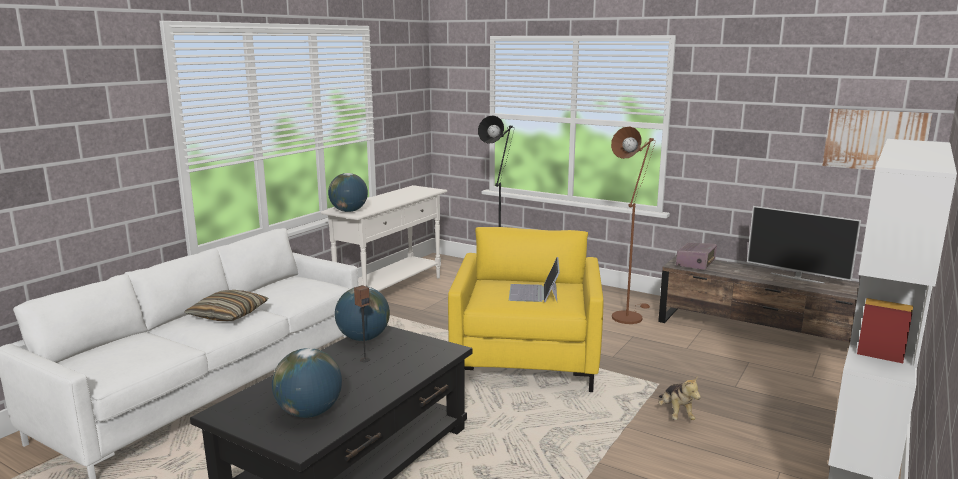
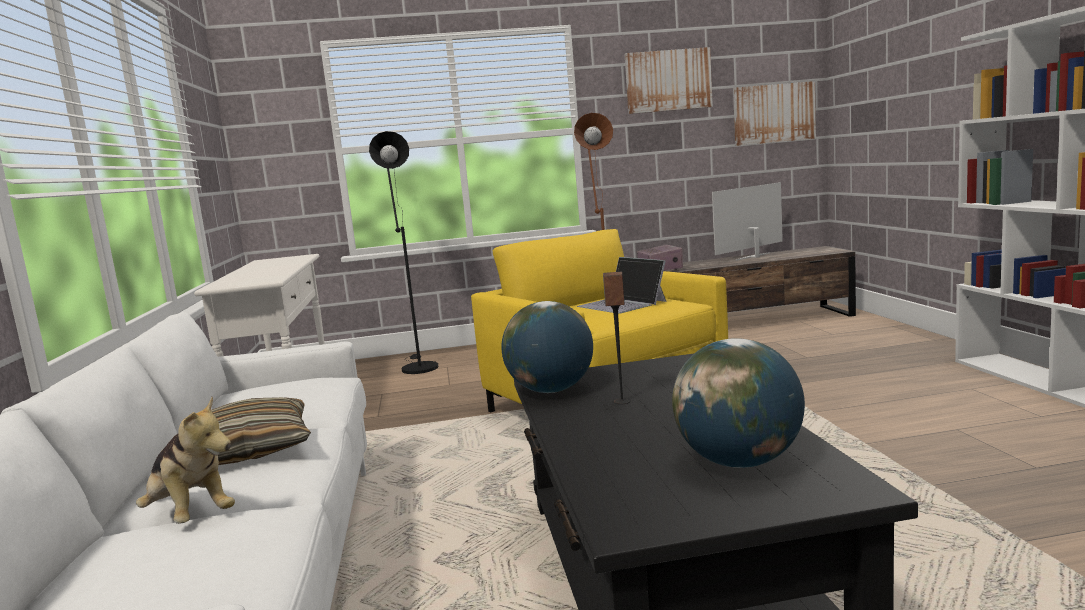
camera: 40 degrees left, 5 degrees down
(349, 211) = (247, 282): globe -> none
(675, 414) = (820, 389): plush toy -> plush toy (190, 516)
(760, 93) = (668, 80): none -> picture
(797, 278) = (753, 257): television -> television turned 150 degrees clockwise

